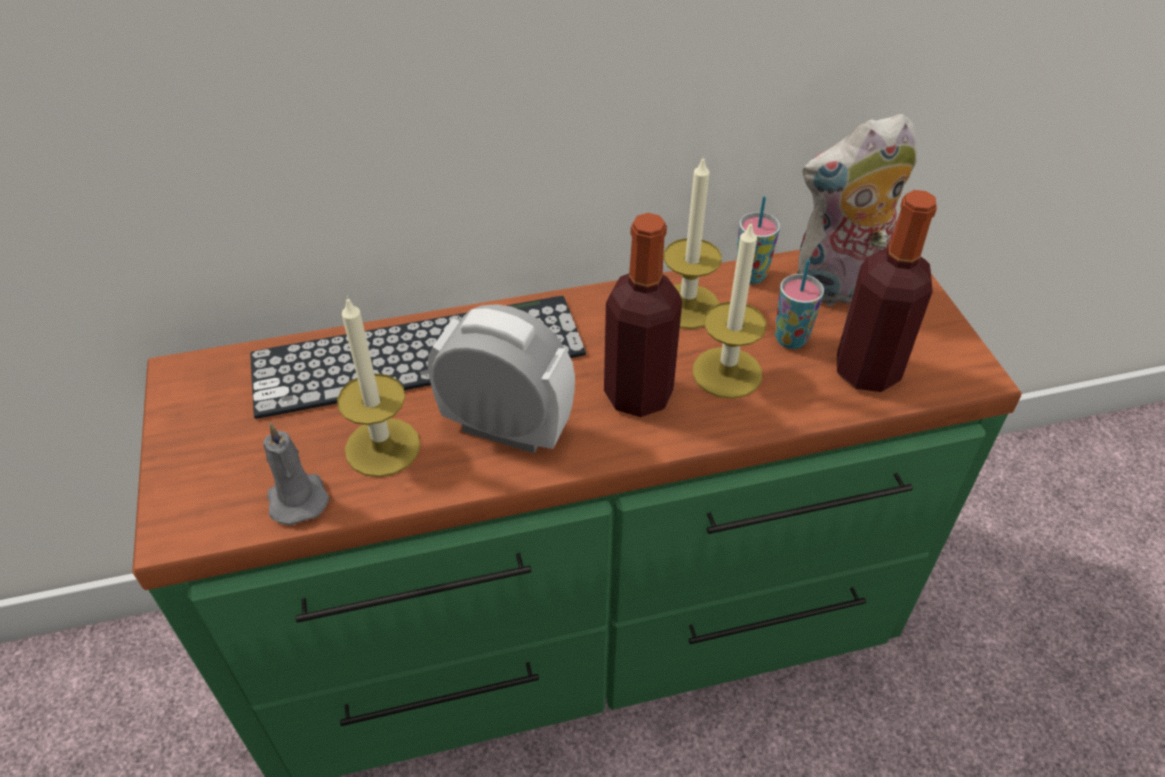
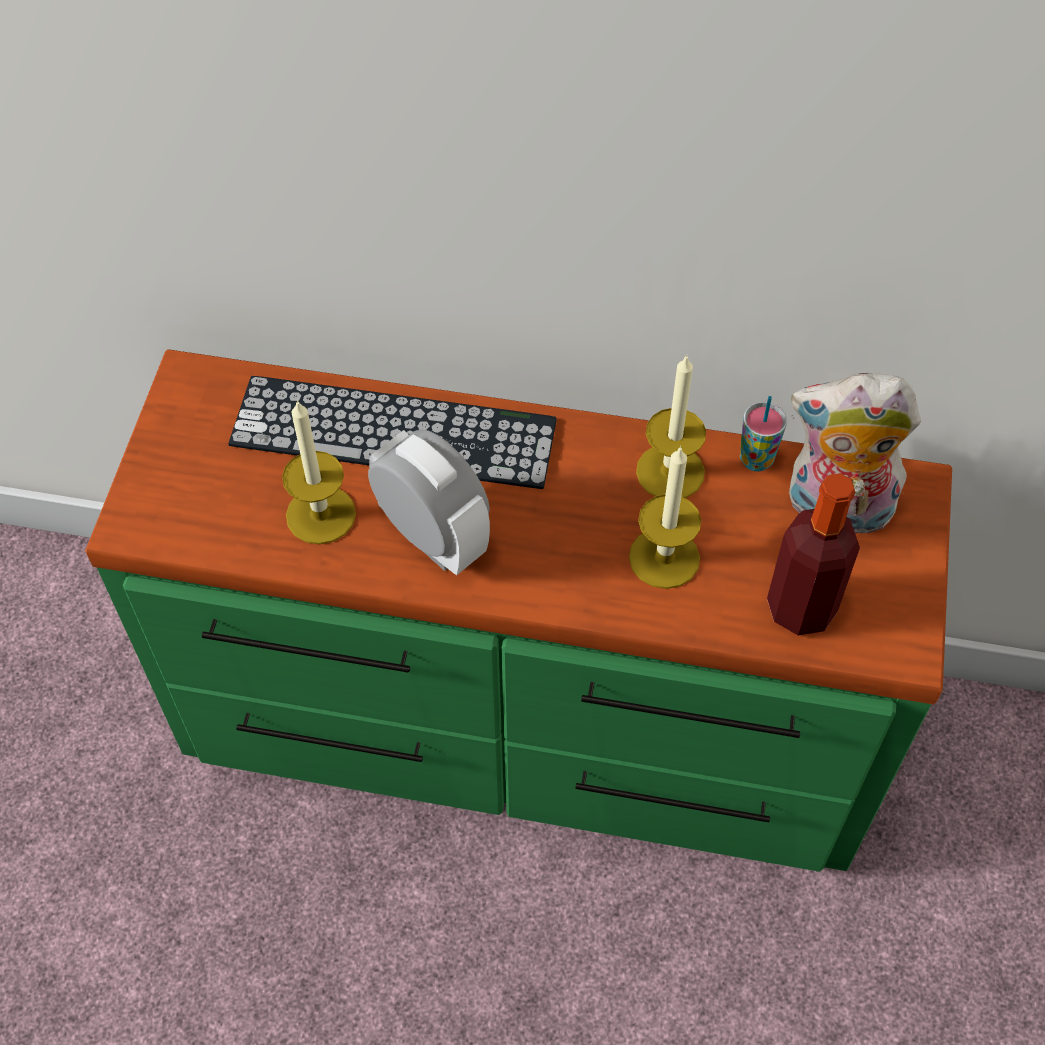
camera: 25 degrees right, 10 degrees up
(297, 497) = (232, 535): grey candle -> none
(638, 394) = (568, 548): bottle -> none
(791, 339) = (749, 546): cup -> none

